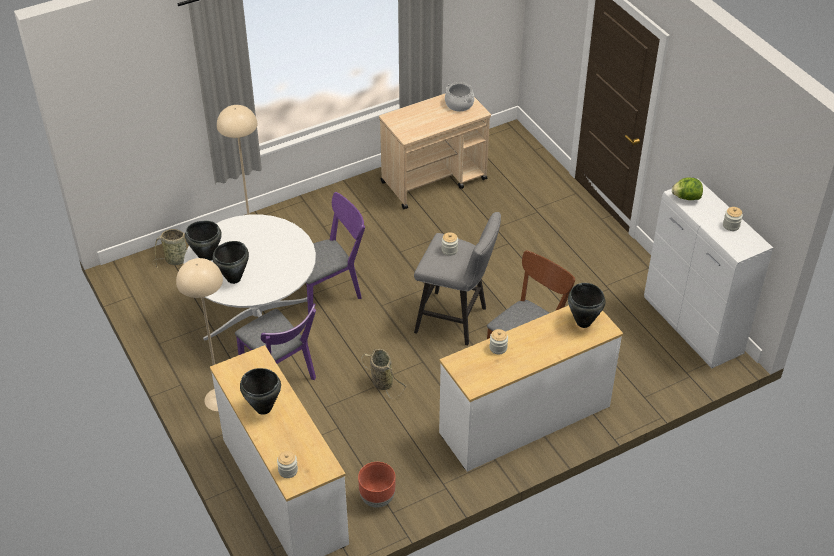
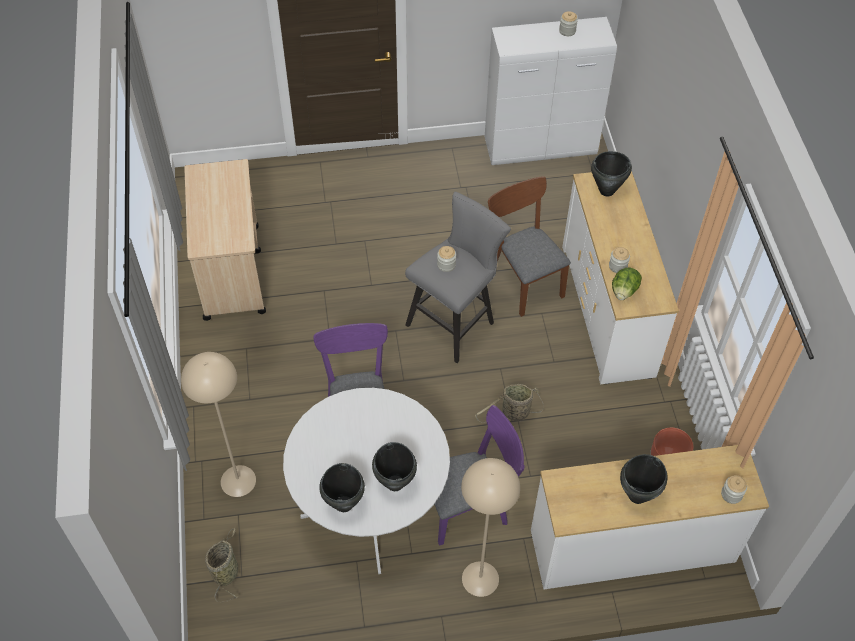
camera: 70 degrees left, 10 degrees up
(459, 104) = (213, 179): cooking pot -> none
(686, 197) = (516, 45): lettuce -> lettuce (624, 291)

